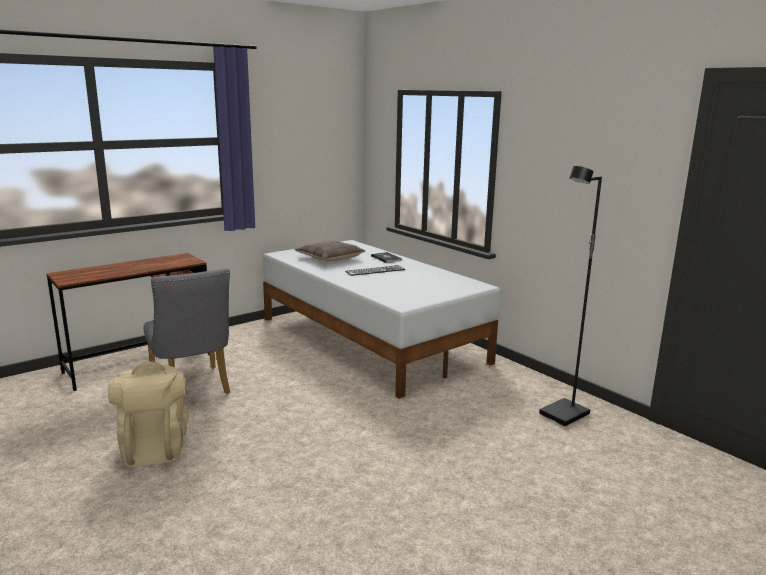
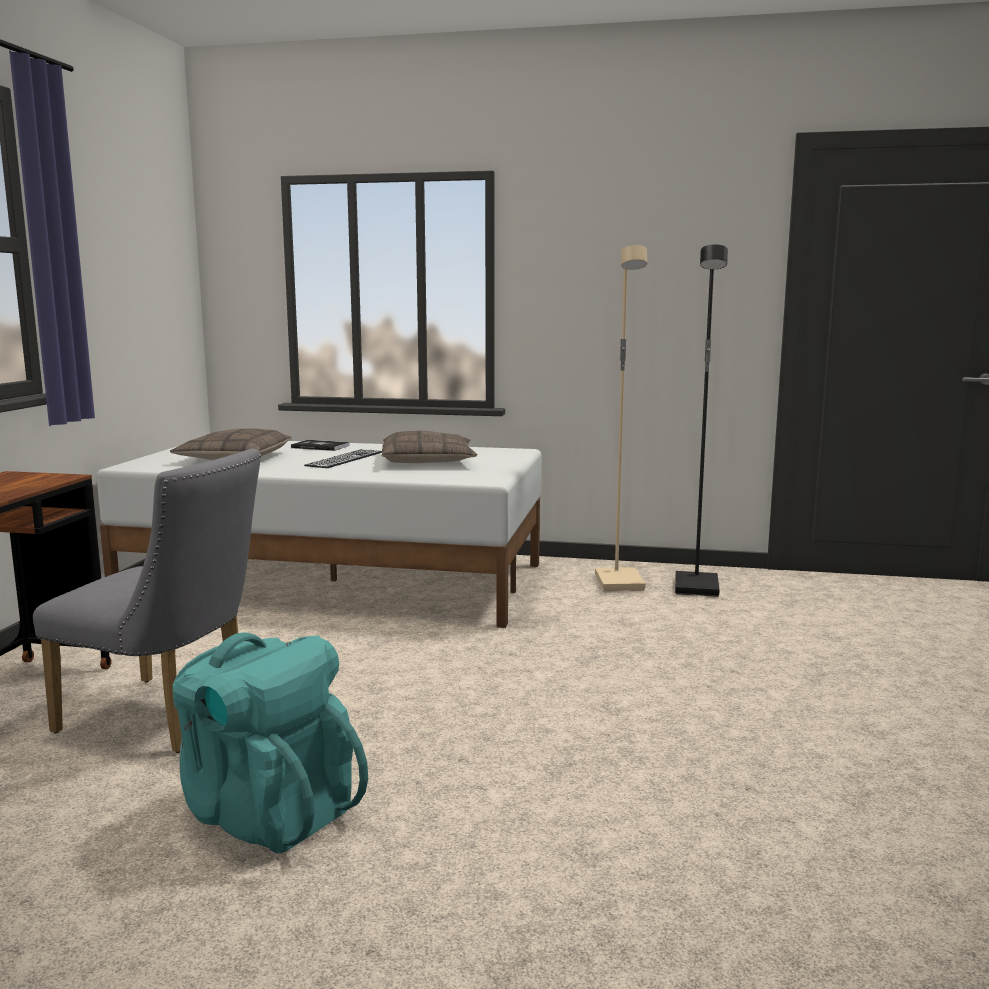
camera: 40 degrees left, 5 degrees down
(154, 447) = (267, 811): beige backpack -> turquoise backpack
(411, 282) = (428, 461): none -> pillow
(519, 393) = (621, 583): none -> beige floor lamp

